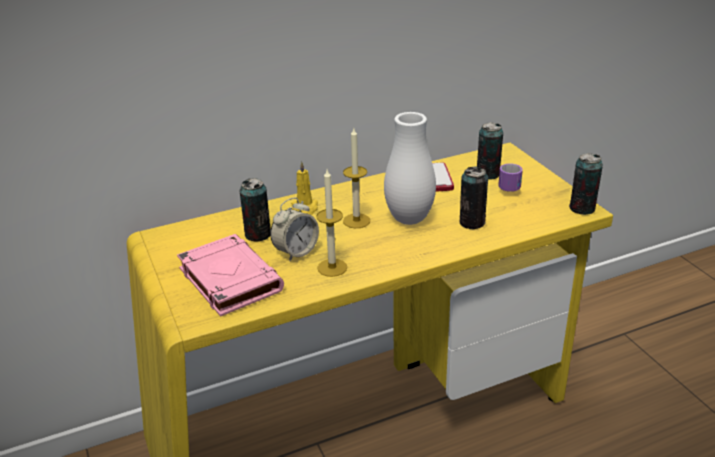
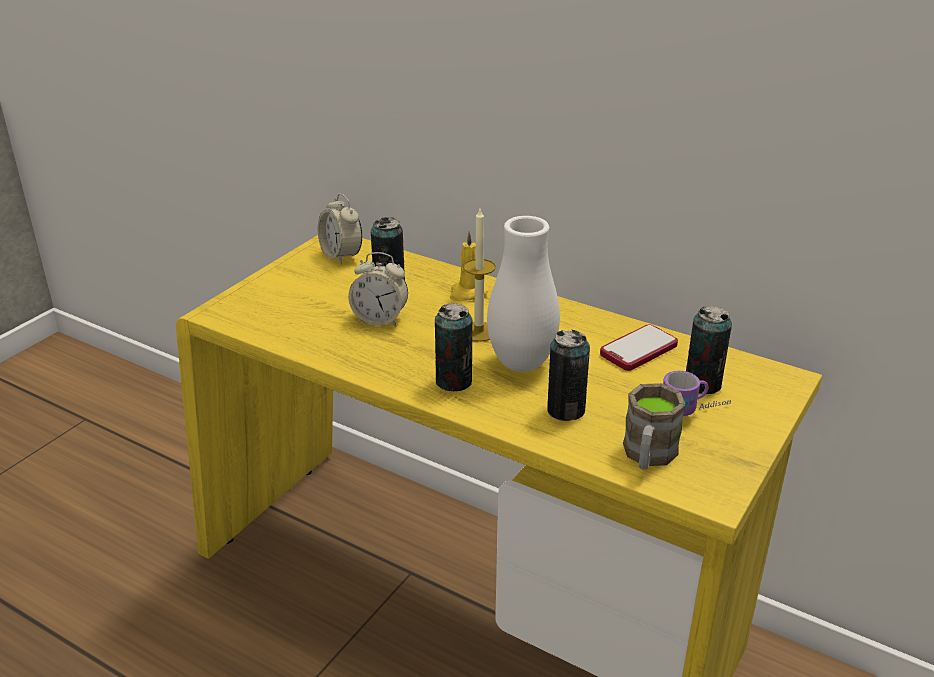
camera: 55 degrees right, 0 degrees up
(185, 240) = (341, 255): none -> alarm clock
(229, 279) = (298, 303): pink book -> none
(332, 267) = (372, 350): candle -> none
(537, 214) = (648, 456): none -> brown mug
(582, 208) = (713, 492): can -> can (453, 381)

